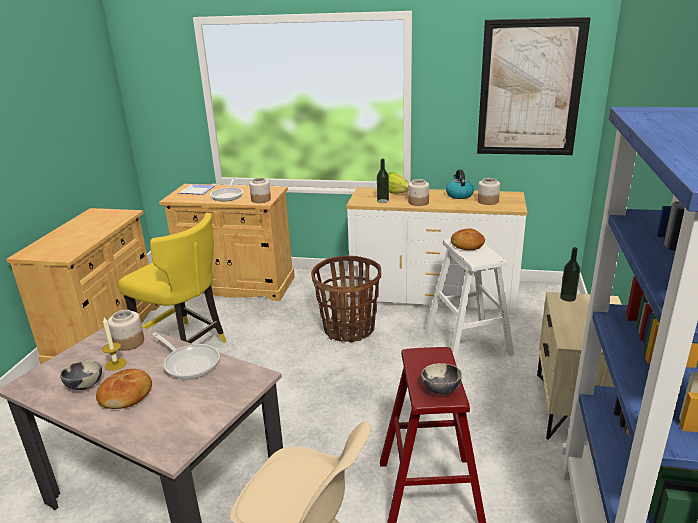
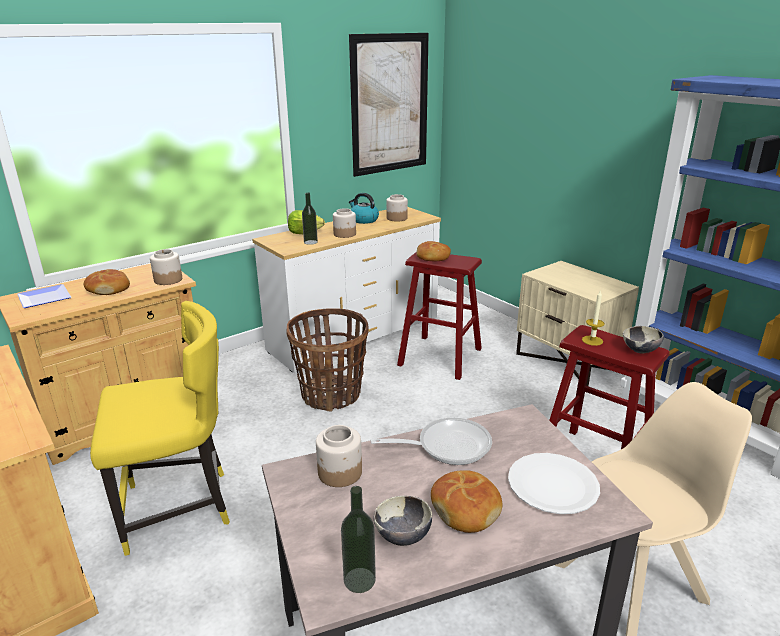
camera: 50 degrees left, 0 degrees up
(116, 364) = (381, 497): candle -> candle (592, 340)
(181, 417) = (553, 485): none -> white plate
(228, 195) = (108, 289): frying pan -> bread
(467, 343) = (440, 357): white stool -> red stool
(567, 298) = (541, 272): bottle -> bottle (359, 580)

